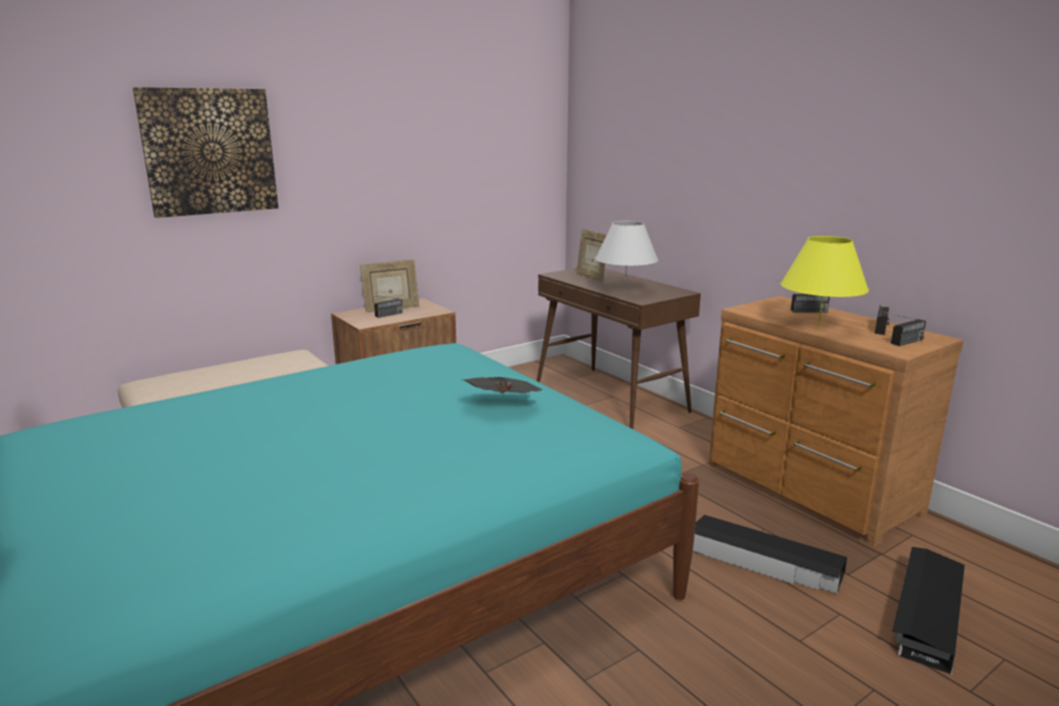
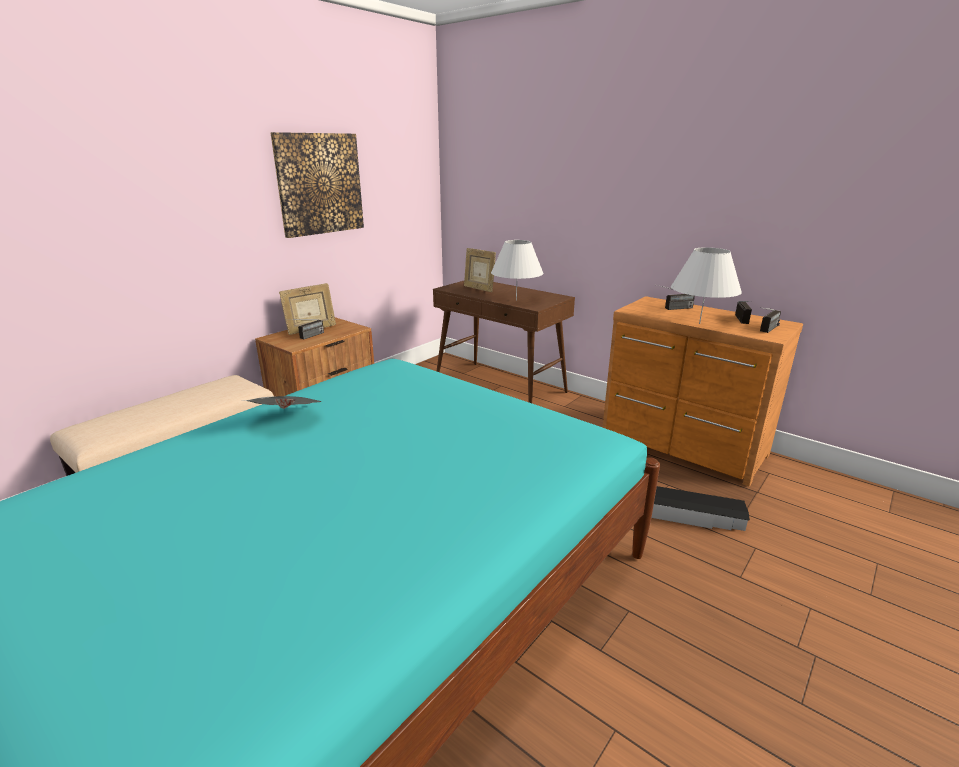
camera: 15 degrees left, 5 degrees up
(209, 151) = (119, 186): picture -> picture (319, 184)
(504, 406) = (484, 418): newspaper -> newspaper (288, 419)
(817, 329) = (699, 323): yellow table lamp -> white table lamp
(926, 614) = (811, 537): black storage box -> none

